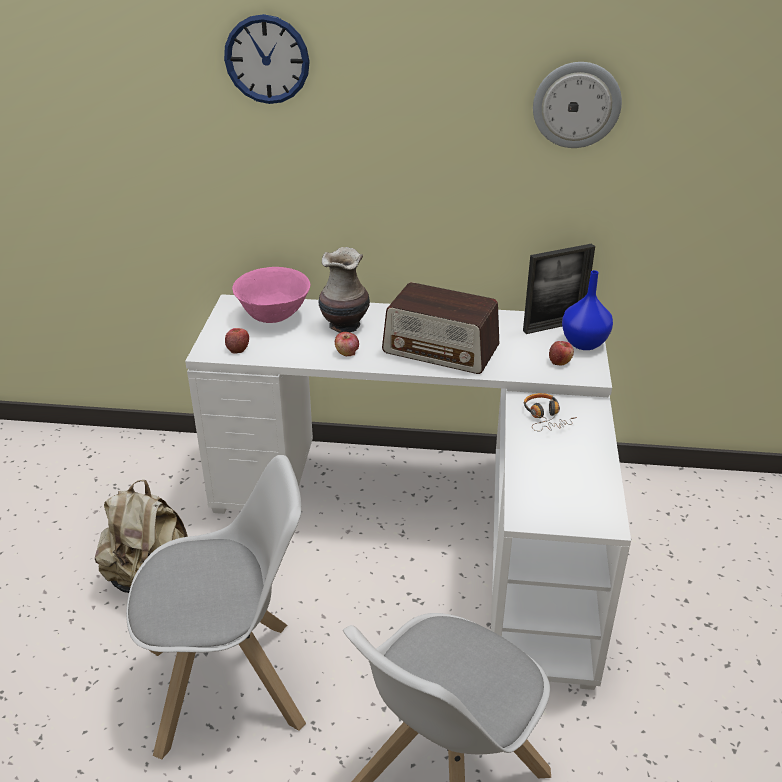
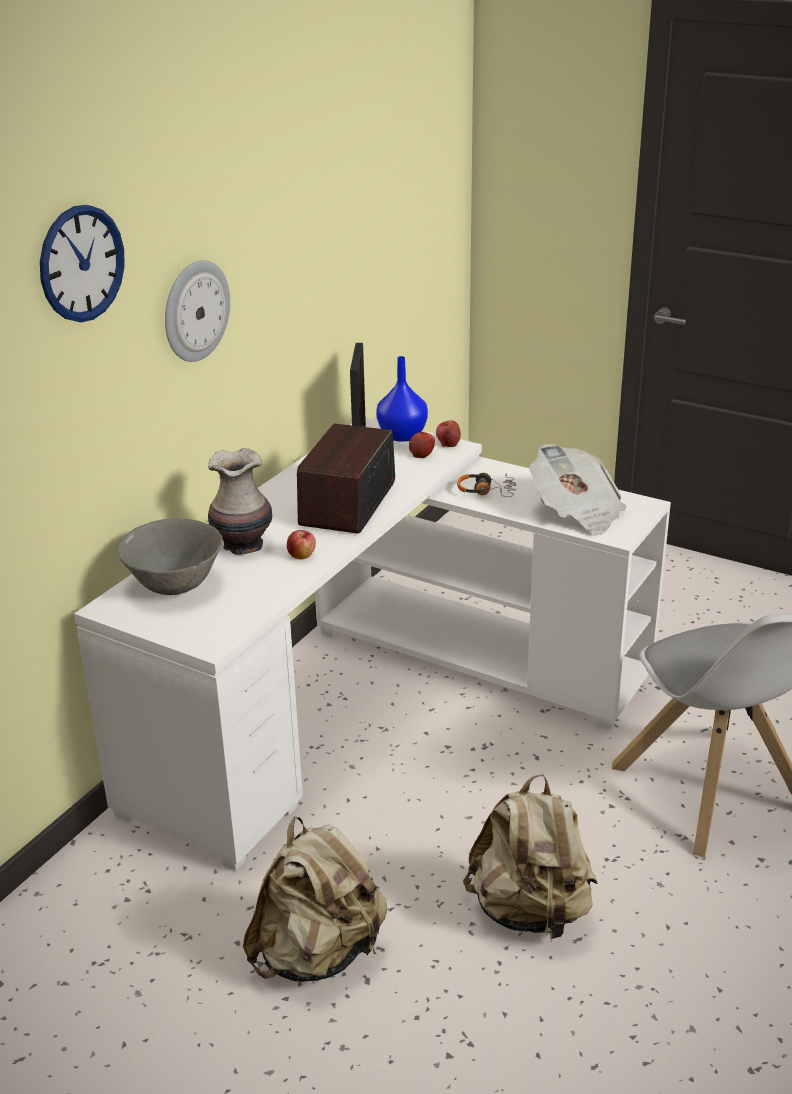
camera: 65 degrees left, 5 degrees down
(231, 686) = (530, 911): chair -> beige backpack
(238, 348) = (224, 621): apple -> apple (448, 443)
(274, 316) = (175, 585): pink bowl -> grey bowl
(441, 350) = (347, 503): radio -> radio turned 150 degrees clockwise
(552, 480) = (576, 512): none -> newspaper
(576, 105) = (316, 209): wall clock -> wall clock (195, 310)

